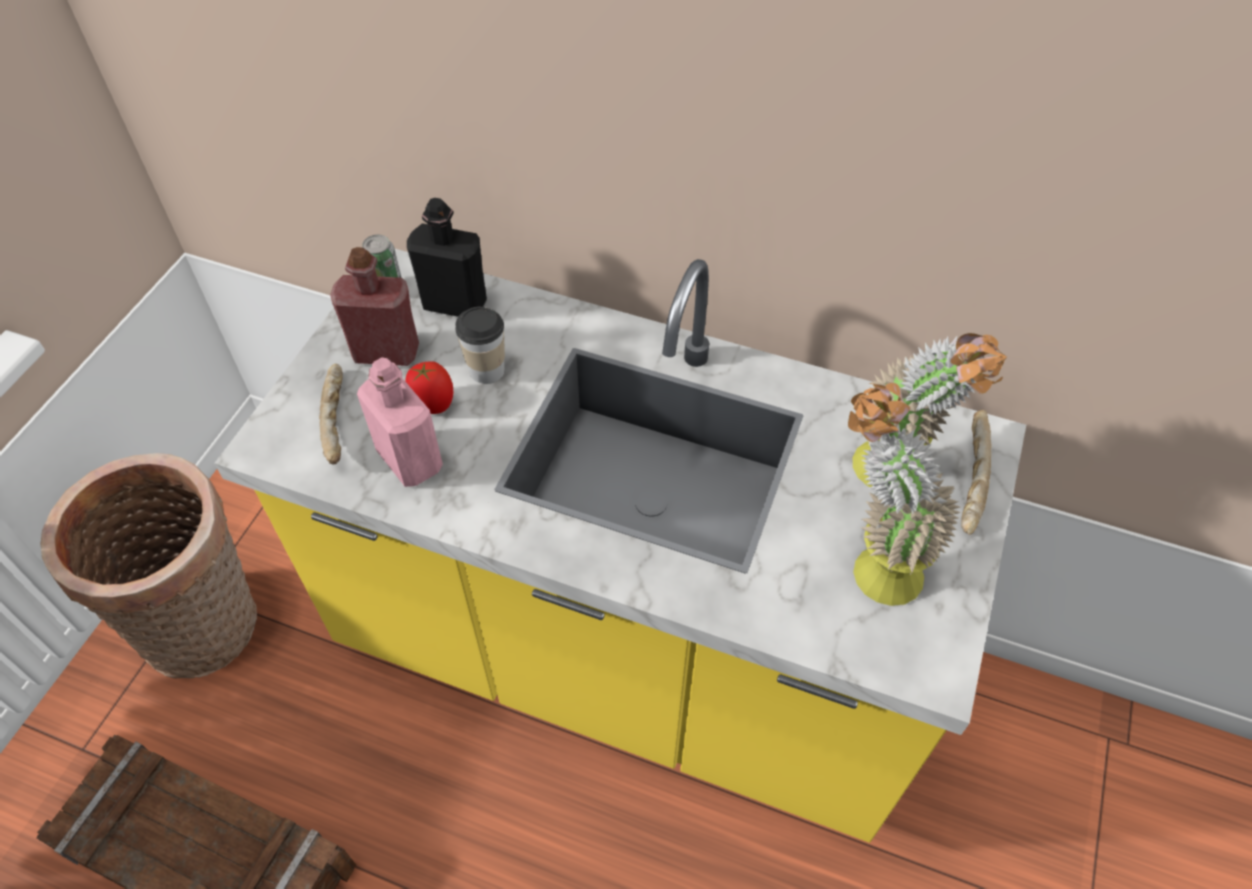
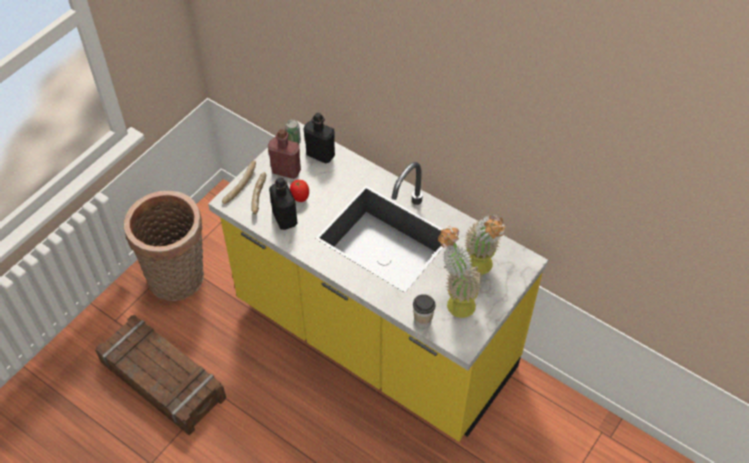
camera: 15 degrees right, 0 degrees up
(410, 460) = (285, 218): pink bottle -> black bottle
(487, 370) = (326, 187): cup -> cup (422, 321)
(970, 479) = (512, 276): bread -> bread (239, 186)

